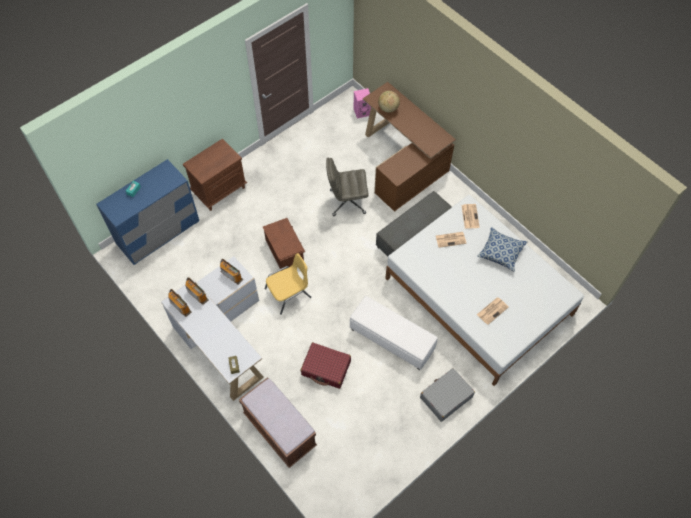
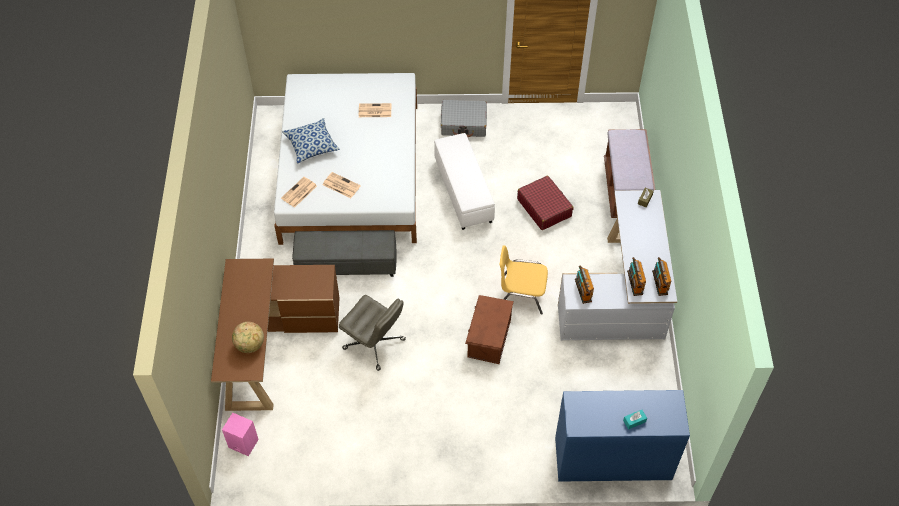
camera: 140 degrees left, 5 degrees down
(220, 190) = (501, 463): brown nightstand -> none

